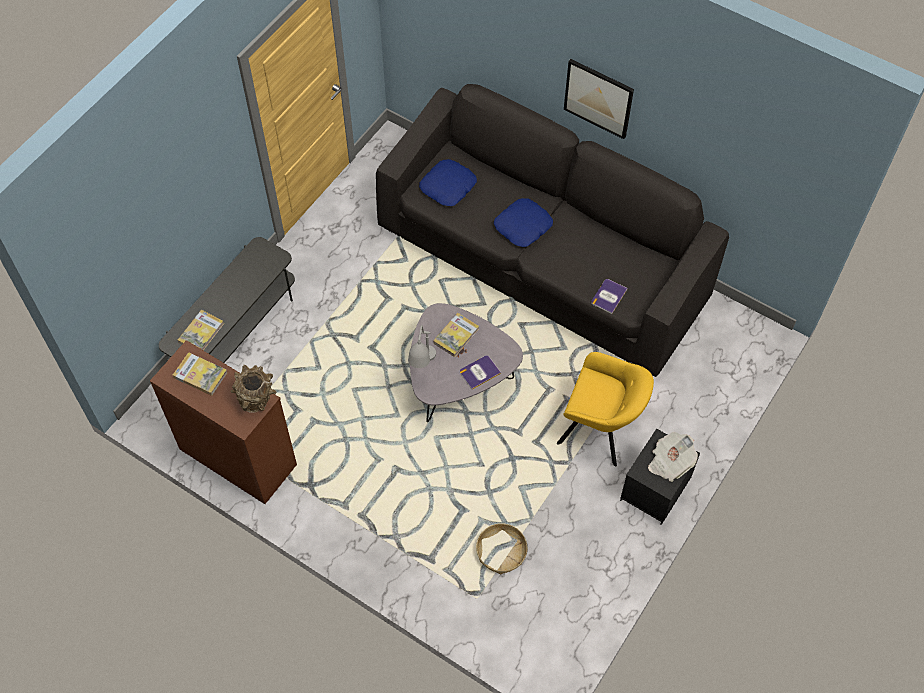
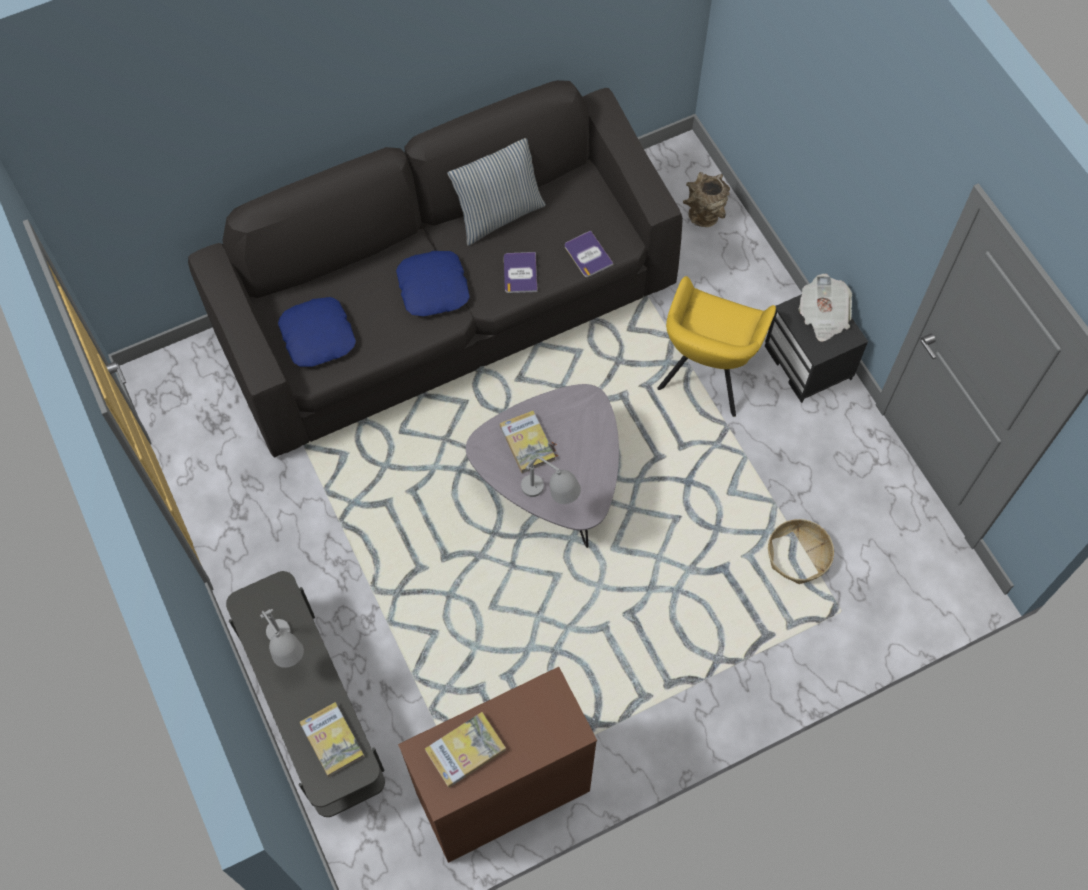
camera: 60 degrees left, 5 degrees up
(240, 285) = (289, 654): none -> grey table lamp
(257, 400) = (546, 696): brown vase -> brown vase (704, 213)
(479, 372) = (593, 444): book -> book (520, 273)
(598, 98) = (400, 80): picture -> none
(600, 431) = (705, 374): yellow armchair -> yellow armchair turned 150 degrees clockwise
(603, 233) = (498, 214): none -> pillow

